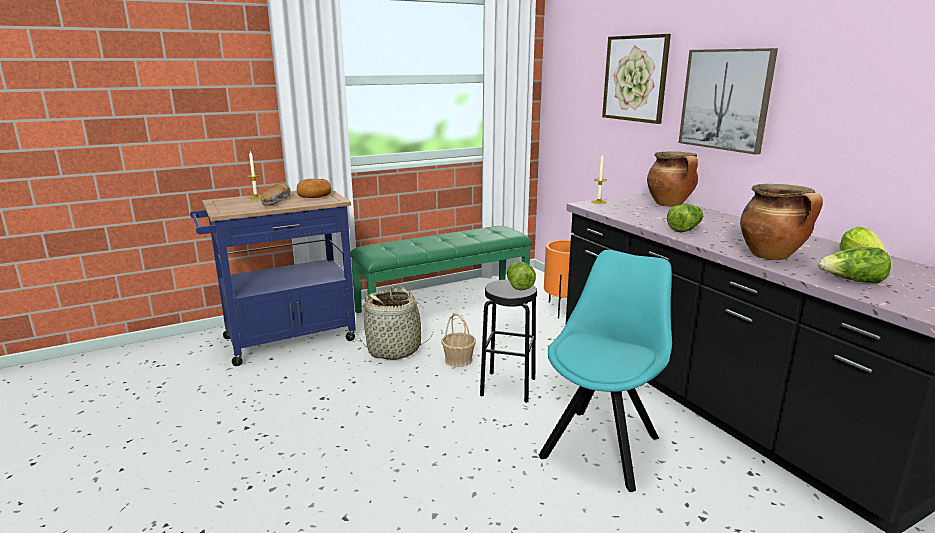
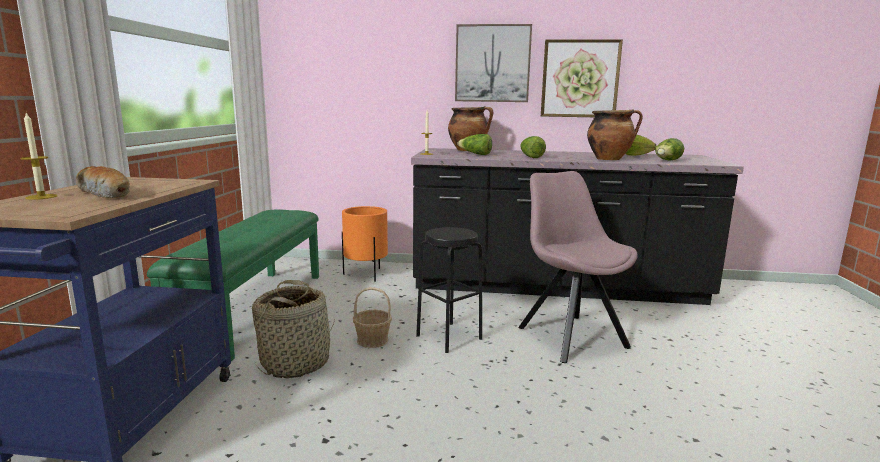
camera: 55 degrees left, 5 degrees down
(314, 195) = (137, 183): bread -> none
(519, 285) = (450, 230): lettuce -> lettuce (475, 154)
(602, 447) = (571, 337): turquoise chair -> pink chair
(635, 78) = (394, 49): picture -> picture (580, 79)

